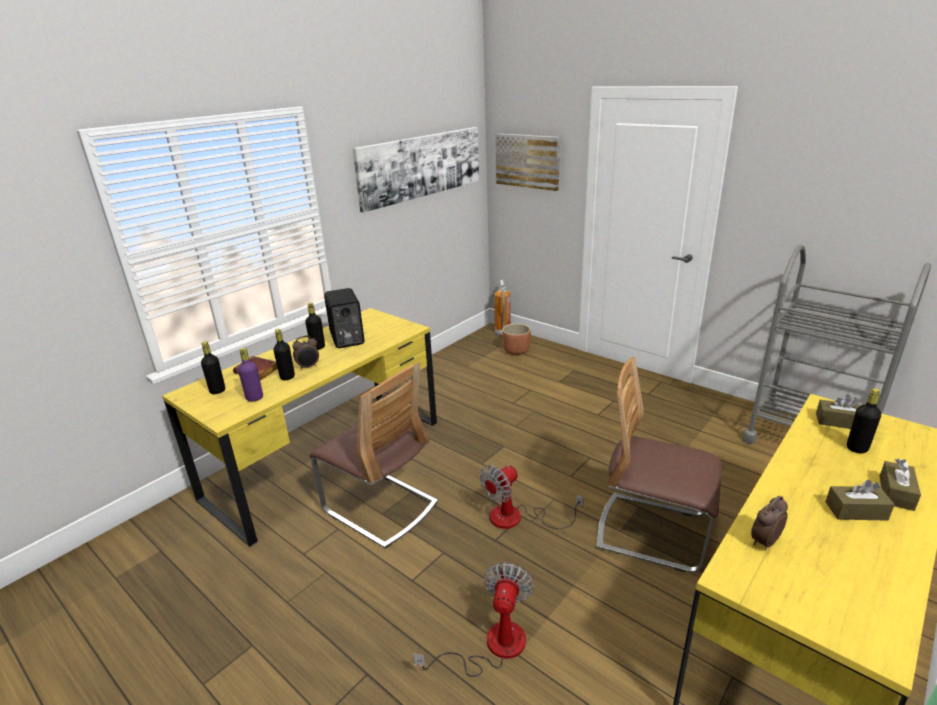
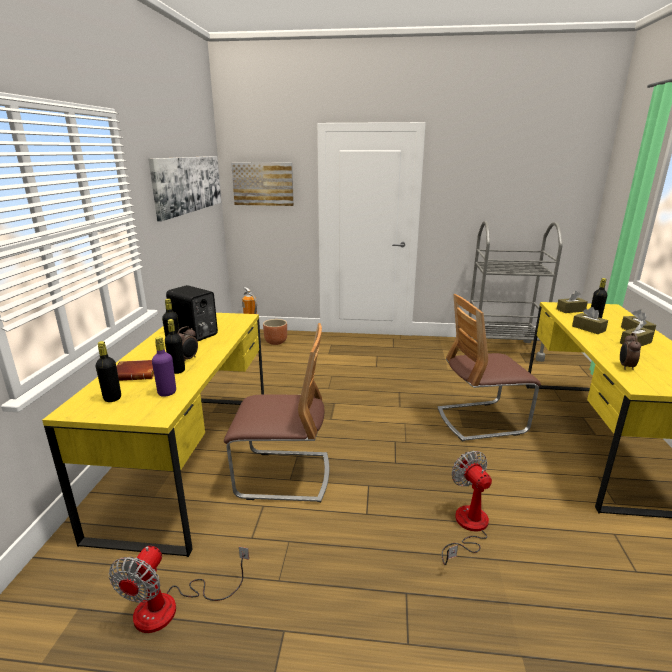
camera: 35 degrees left, 5 degrees down
(517, 518) = (394, 443): fan -> fan (171, 607)
(813, 462) = (588, 328): none -> brown tissue box

